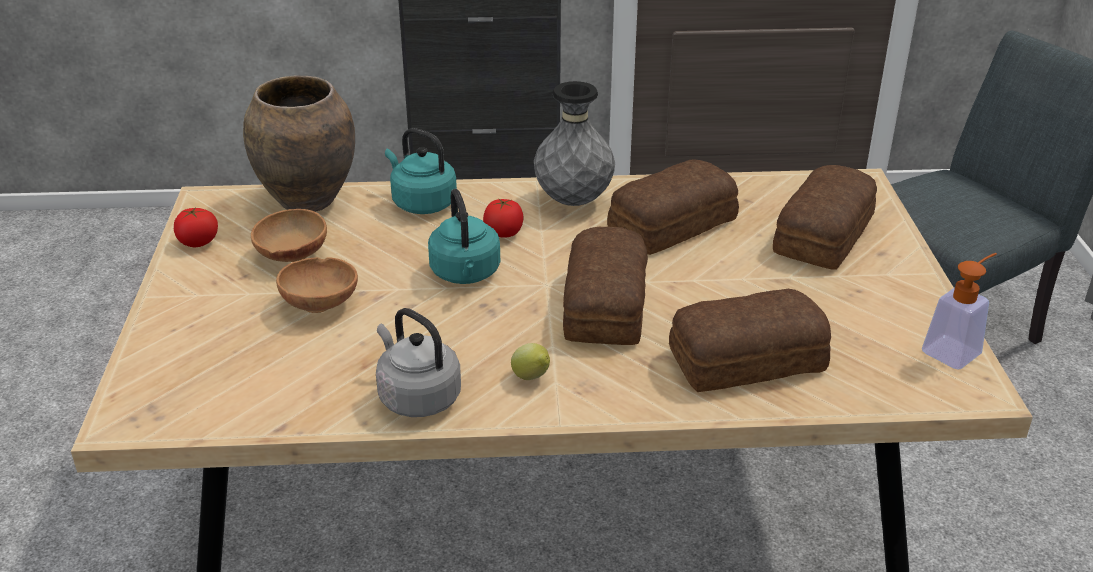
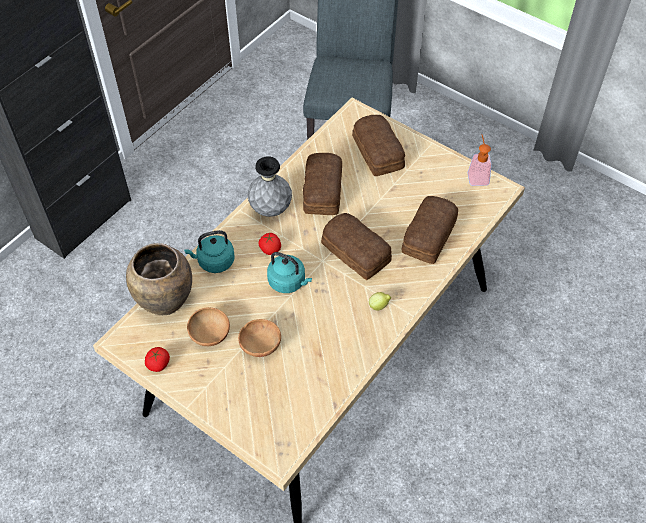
camera: 50 degrees left, 20 degrees up
(417, 397) = (356, 349): grey kettle -> none

